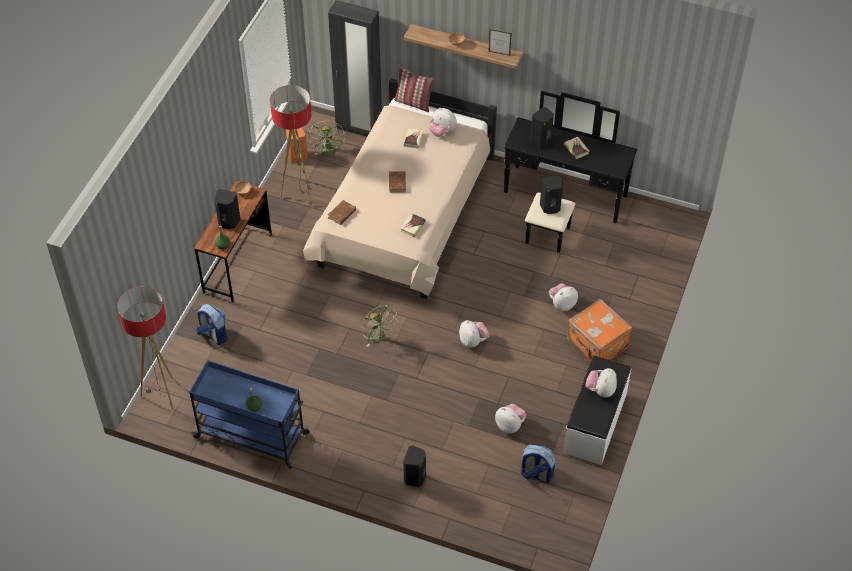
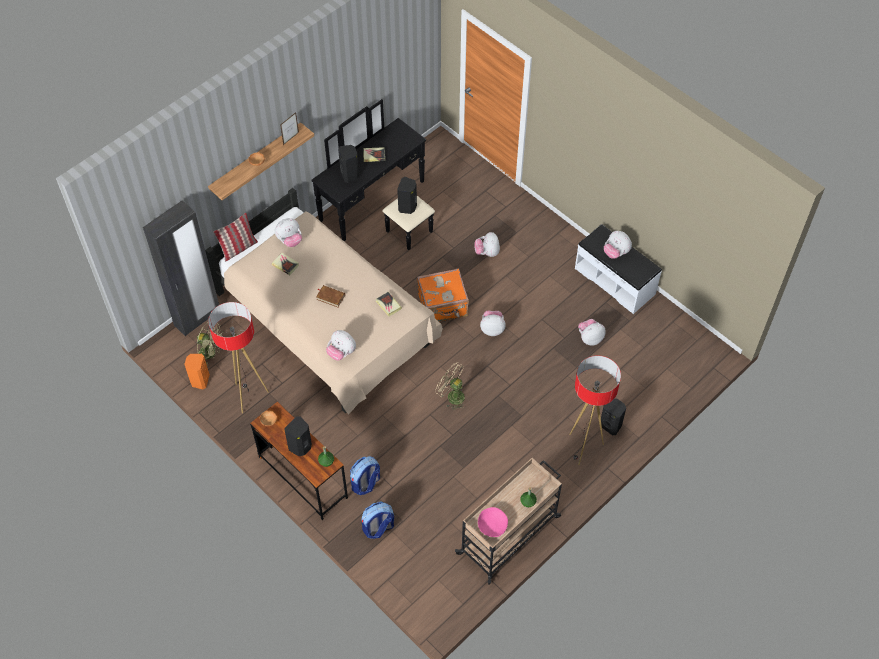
camera: 65 degrees left, 5 degrees up
(161, 394) = (425, 596): floor lamp -> floor lamp (583, 448)
(217, 388) = (492, 525): none -> pink bowl
(253, 435) = (510, 534): blue cart -> beige cart
(342, 214) = (341, 352): brown book -> plush toy
(379, 337) = (452, 396): beige fan -> beige fan turned 135 degrees counterclockwise
(536, 474) = (645, 340): backpack -> backpack (365, 484)
(596, 344) = (539, 247): orange suitcase -> orange suitcase (443, 306)

